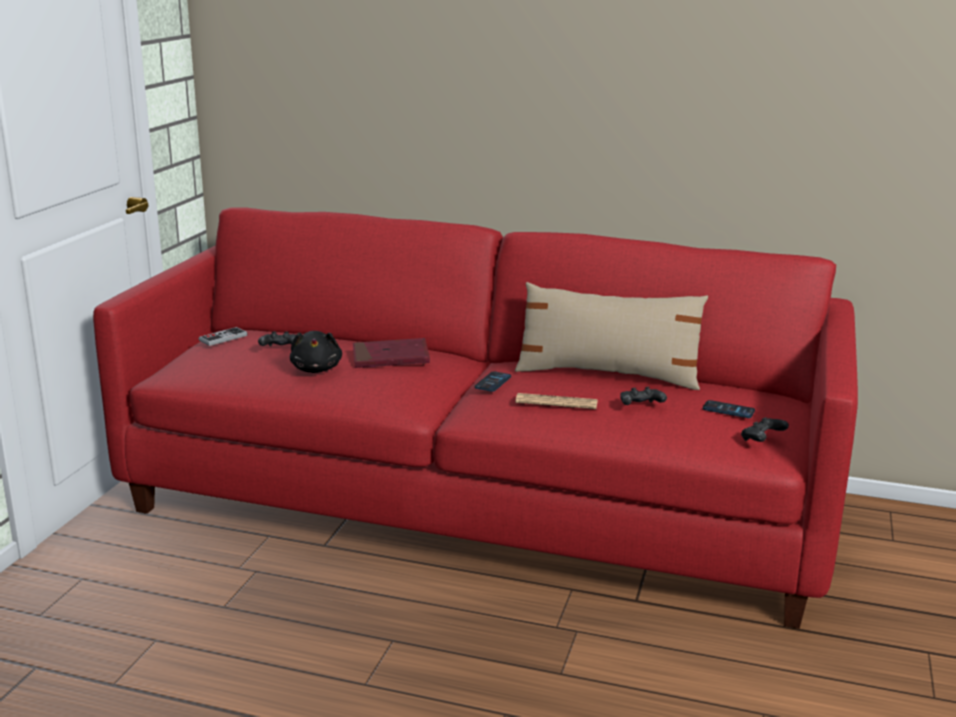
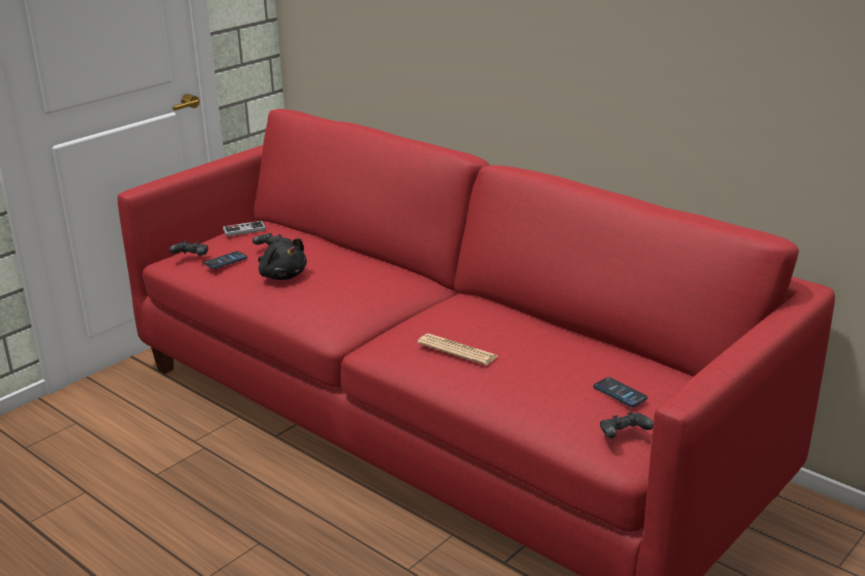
camera: 25 degrees right, 5 degrees up
(316, 369) = (282, 276): black plush toy -> black plush toy turned 60 degrees counterclockwise
(390, 358) = (353, 274): red book -> none
(493, 382) = (423, 316): phone -> phone (225, 261)
(607, 375) = (541, 328): beige pillow -> none
(640, 407) = (532, 371): black game controller -> black game controller (191, 257)

